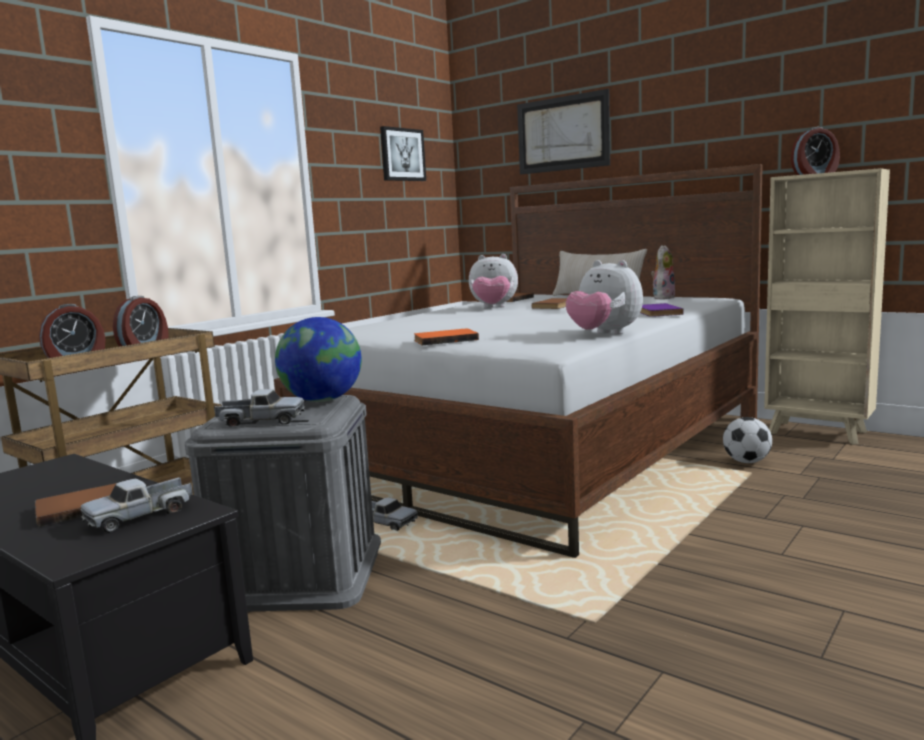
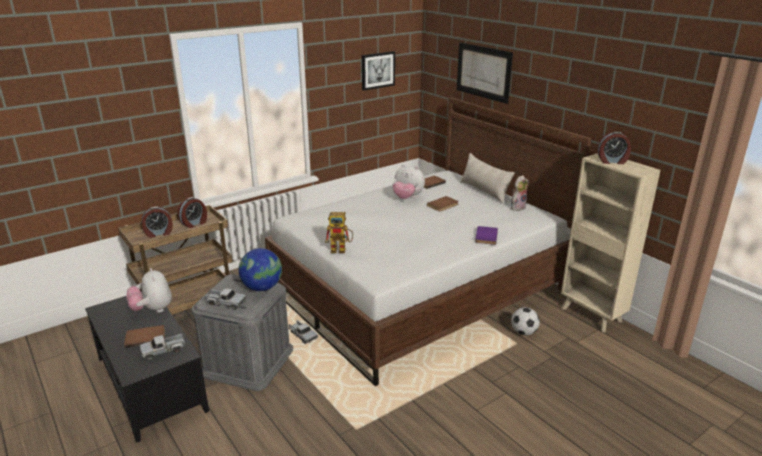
camera: 15 degrees right, 15 degrees up
(445, 339) = (341, 249): orange book -> toy robot
(604, 334) = (425, 265): plush toy -> plush toy (152, 310)

